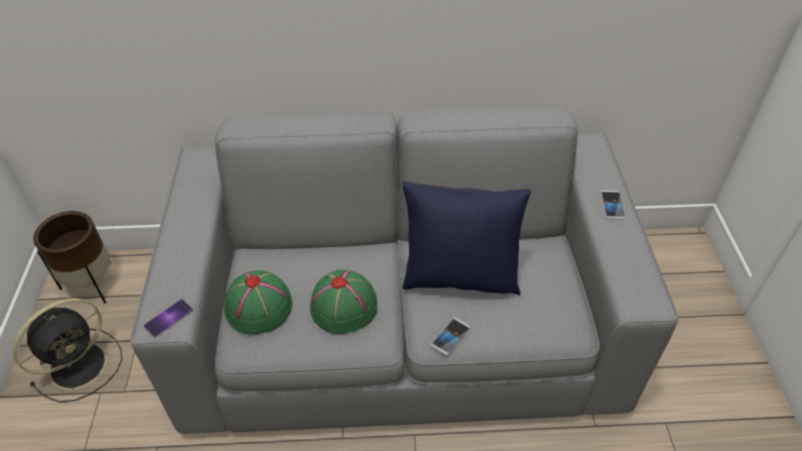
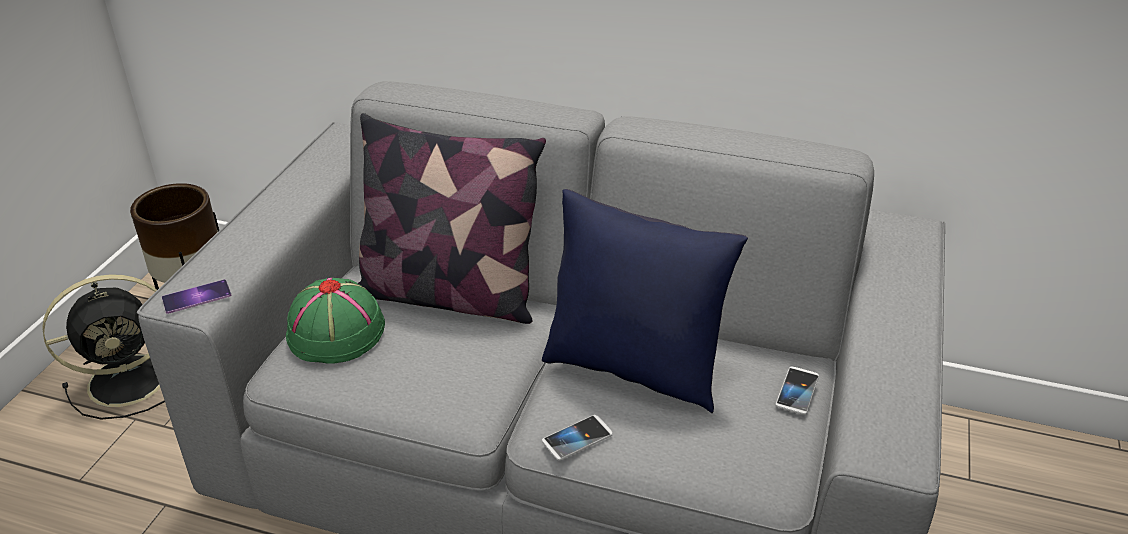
camera: 20 degrees right, 10 degrees down
(316, 256) = (448, 295): none -> pillow
(344, 306) = (448, 360): green hat -> none
(612, 205) = (903, 313): phone -> phone (797, 391)

